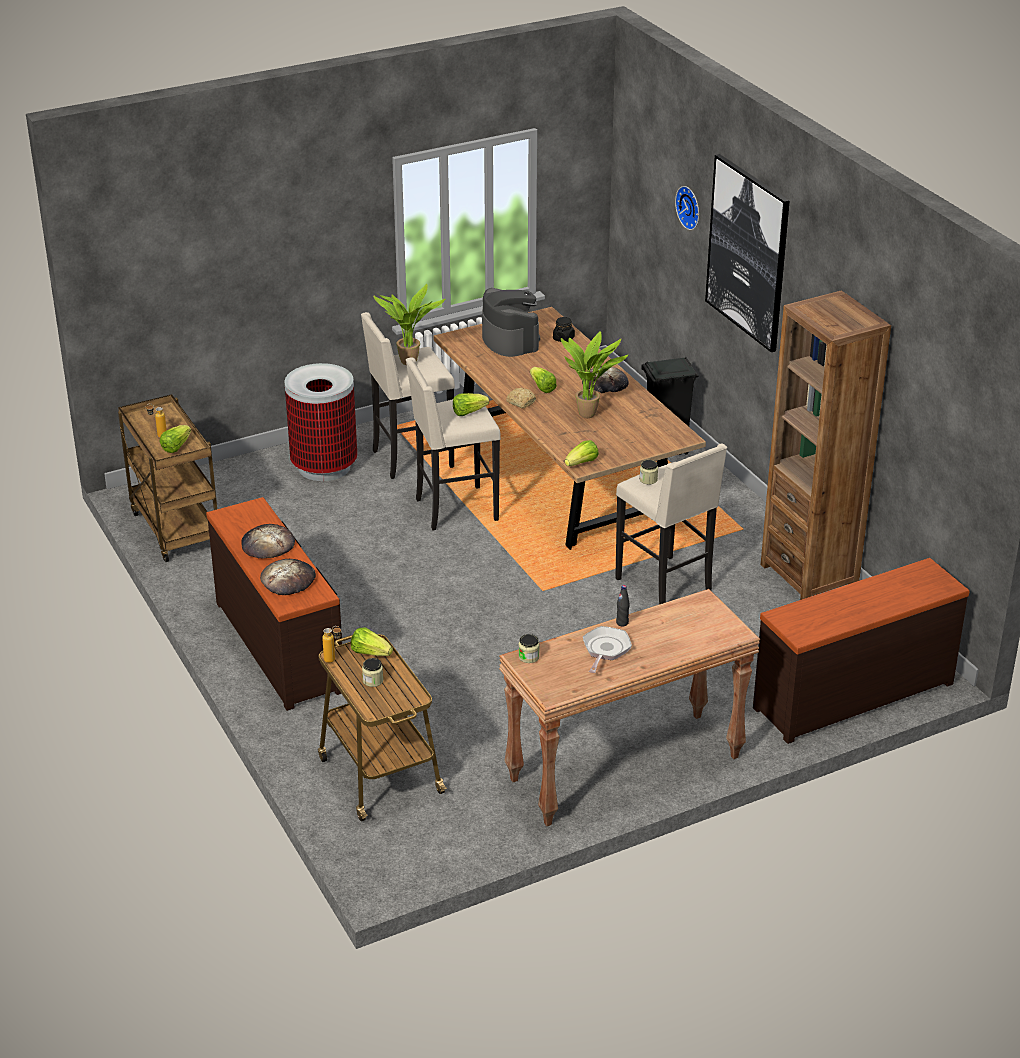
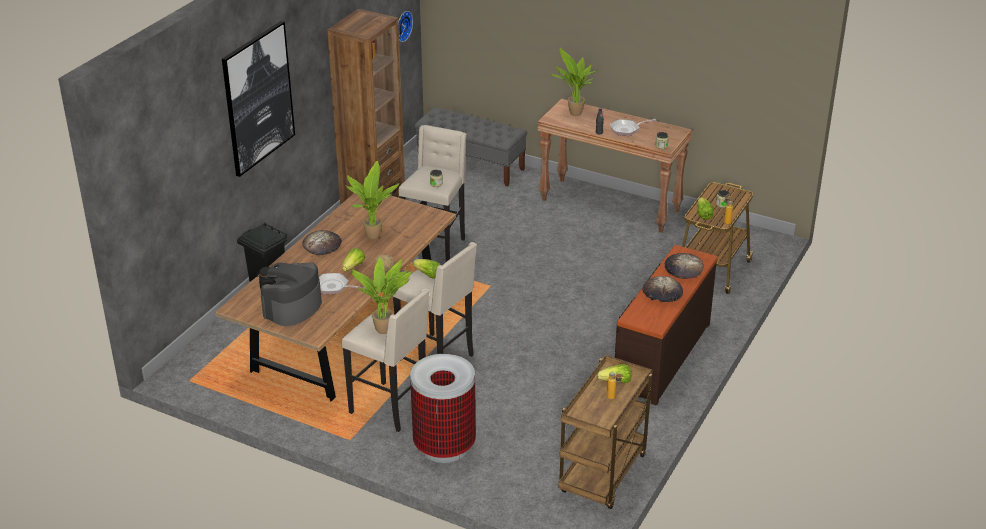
camera: 125 degrees left, 0 degrees up
(518, 368) = (334, 287): none -> frying pan
(582, 463) = (437, 217): lettuce -> none
(690, 207) = (204, 132): wall clock -> wall clock (402, 25)
(697, 626) = (573, 114): none -> potted plant
(852, 694) = (471, 166): brown dresser -> grey bench

